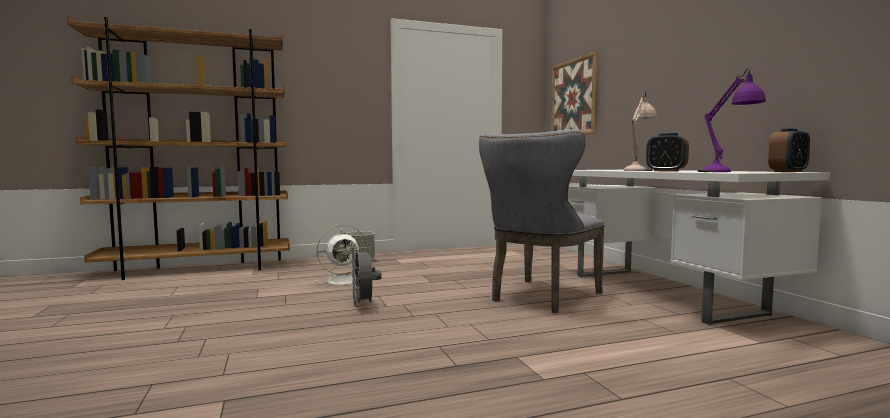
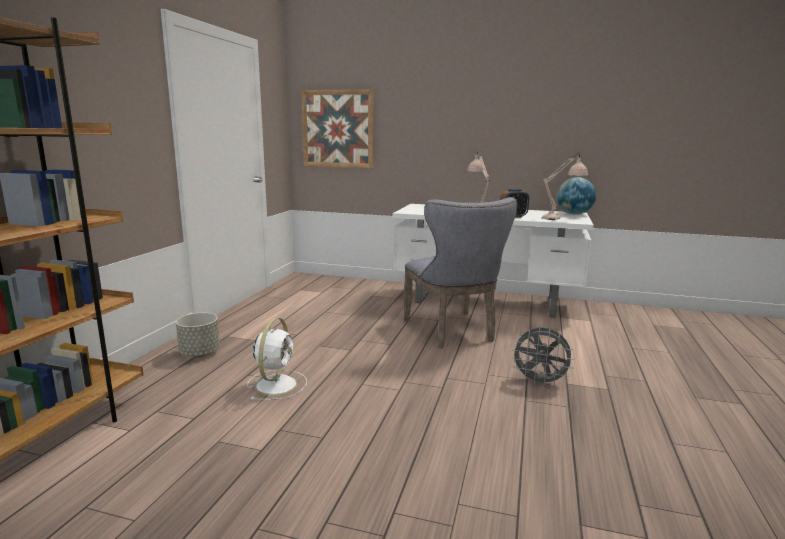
camera: 55 degrees left, 10 degrees up
(364, 305) = (383, 398): grey fan -> grey fan (540, 382)
(727, 172) = (561, 218): purple table lamp -> beige table lamp
(788, 172) = (574, 214): alarm clock -> globe

